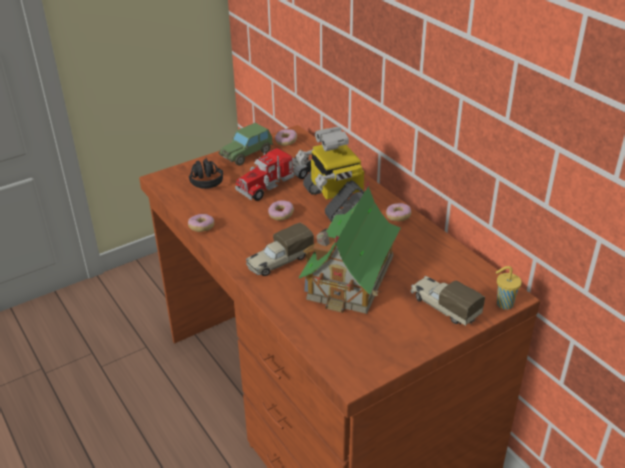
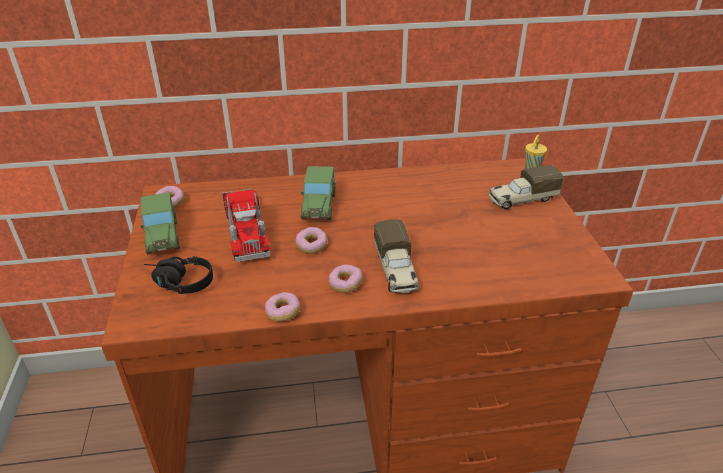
camera: 65 degrees left, 0 degrees up
(335, 201) = (319, 206): toy robot -> toy car
(351, 277) = (451, 233): toy house -> none
(398, 217) = (376, 180): donut -> donut (345, 284)

